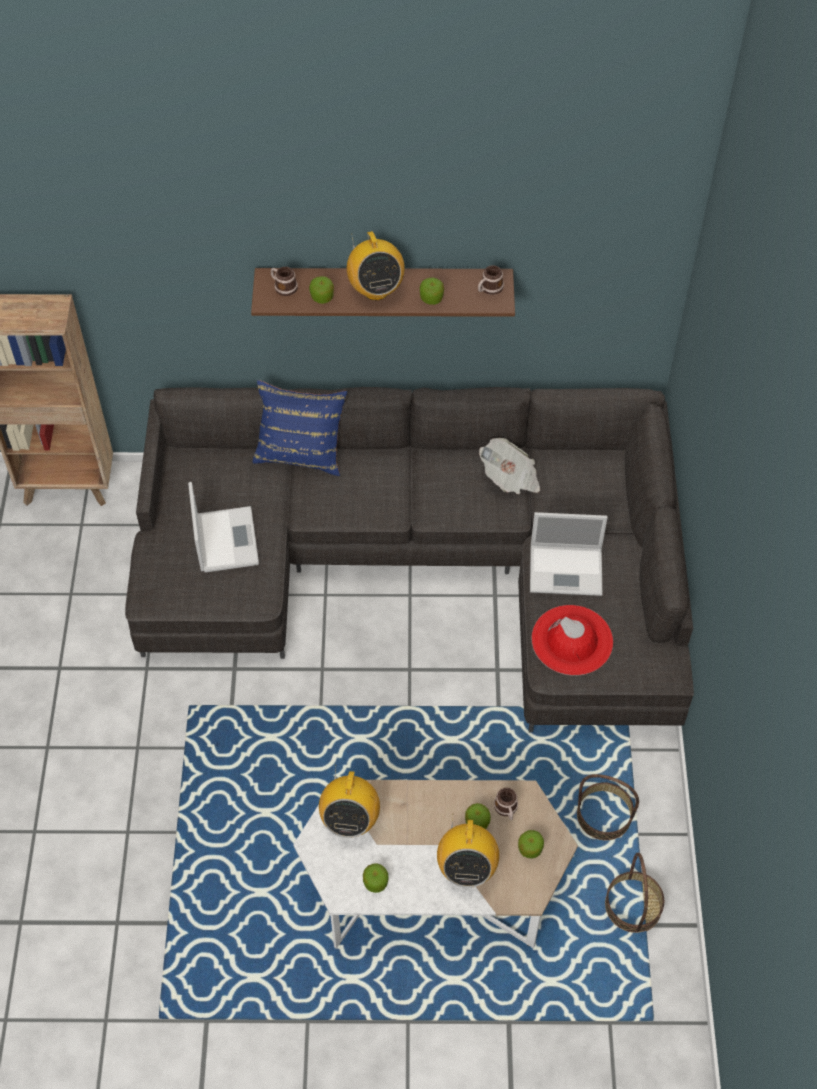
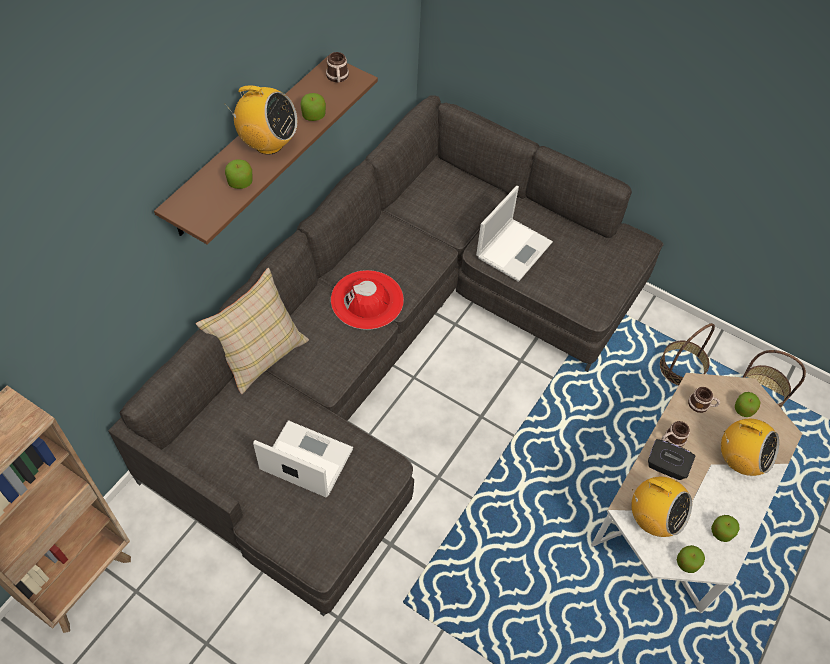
camera: 60 degrees left, 0 degrees up
(283, 286) = (199, 202): mug -> mug (672, 439)
(301, 451) = (259, 352): blue pillow -> beige pillow
(413, 807) = (666, 466): none -> black tissue box
(477, 822) = (702, 430): apple -> apple (687, 563)
(510, 478) = (404, 234): newspaper -> none
(572, 640) = (578, 281): red hat -> red hat (367, 300)

